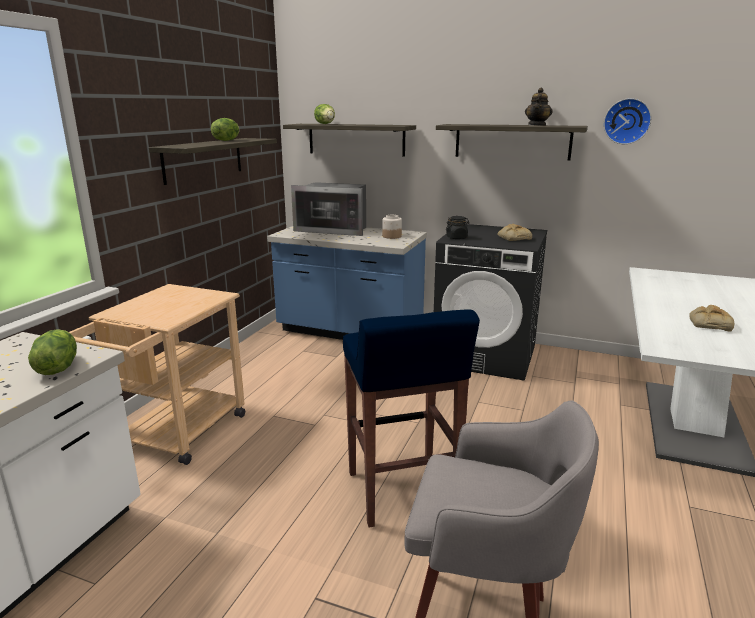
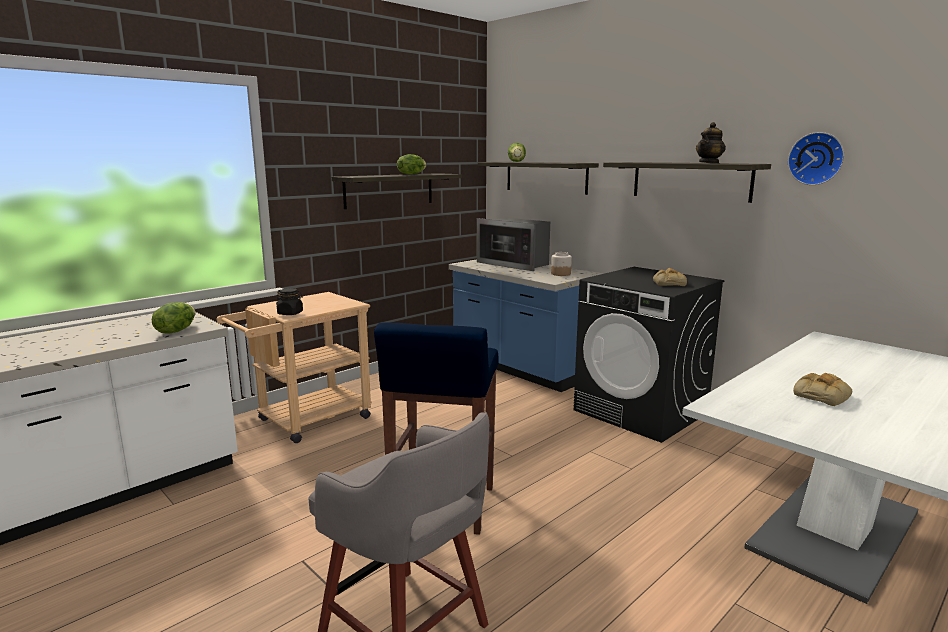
camera: 25 degrees right, 5 degrees down
(456, 238) = (606, 278): black jar -> black jar (290, 313)

